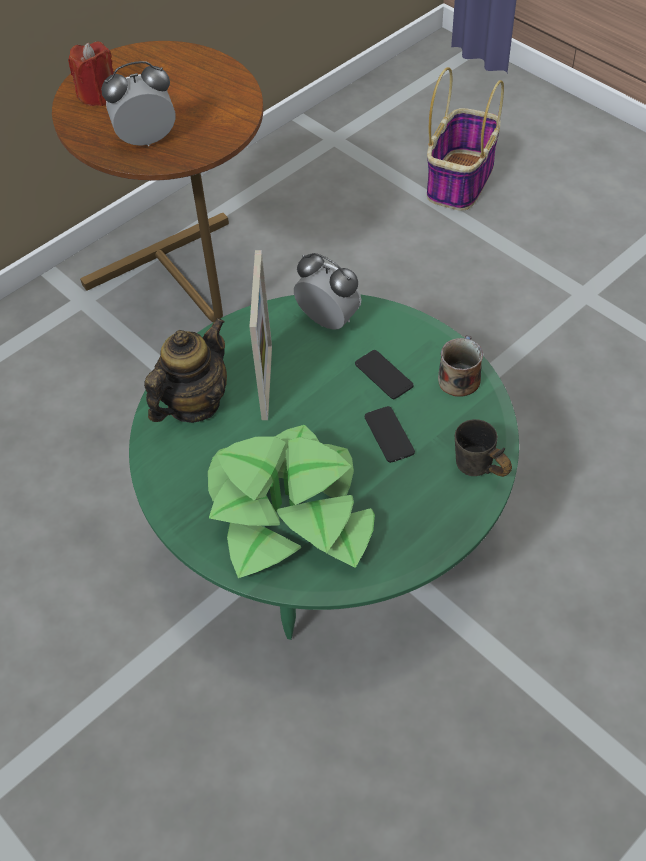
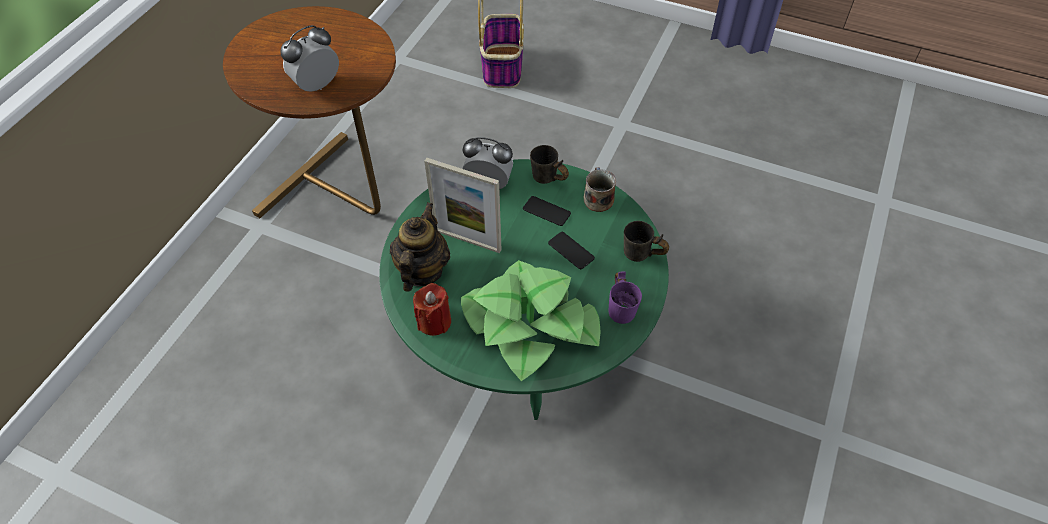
camera: 25 degrees left, 0 degrees up
(98, 95) = (259, 61): red candle -> red candle (434, 321)
(267, 382) = (467, 240): picture frame -> picture frame turned 135 degrees clockwise
(404, 336) = (547, 181): none -> grey mug
(420, 530) = (623, 308): none -> purple mug

